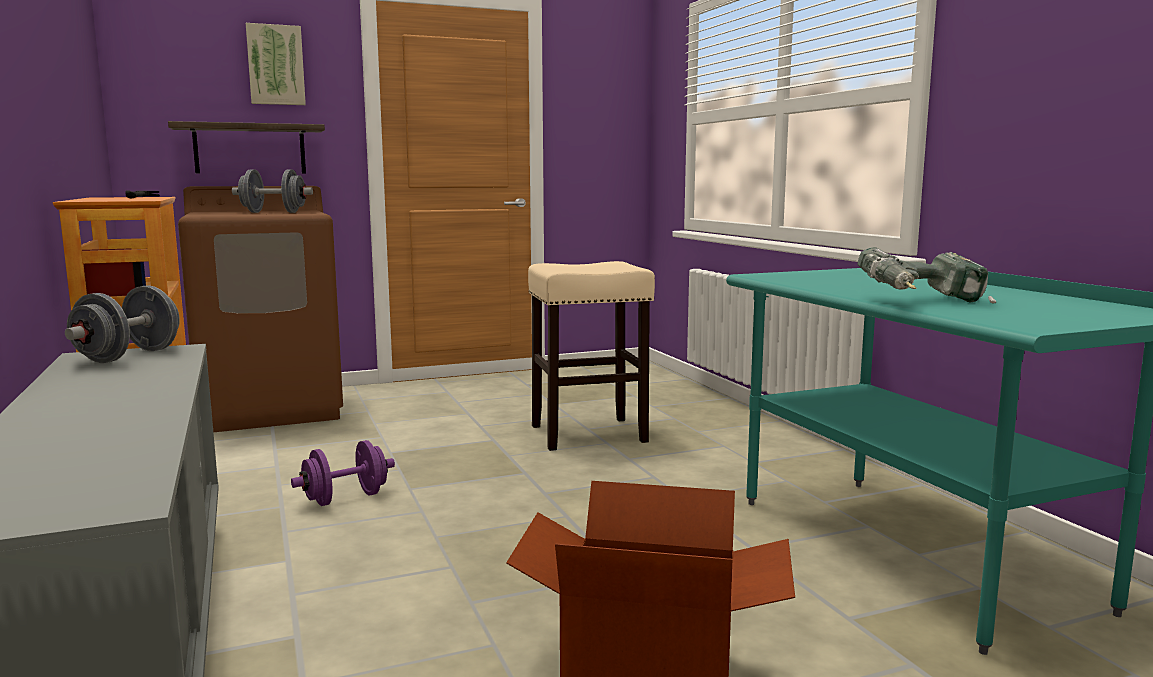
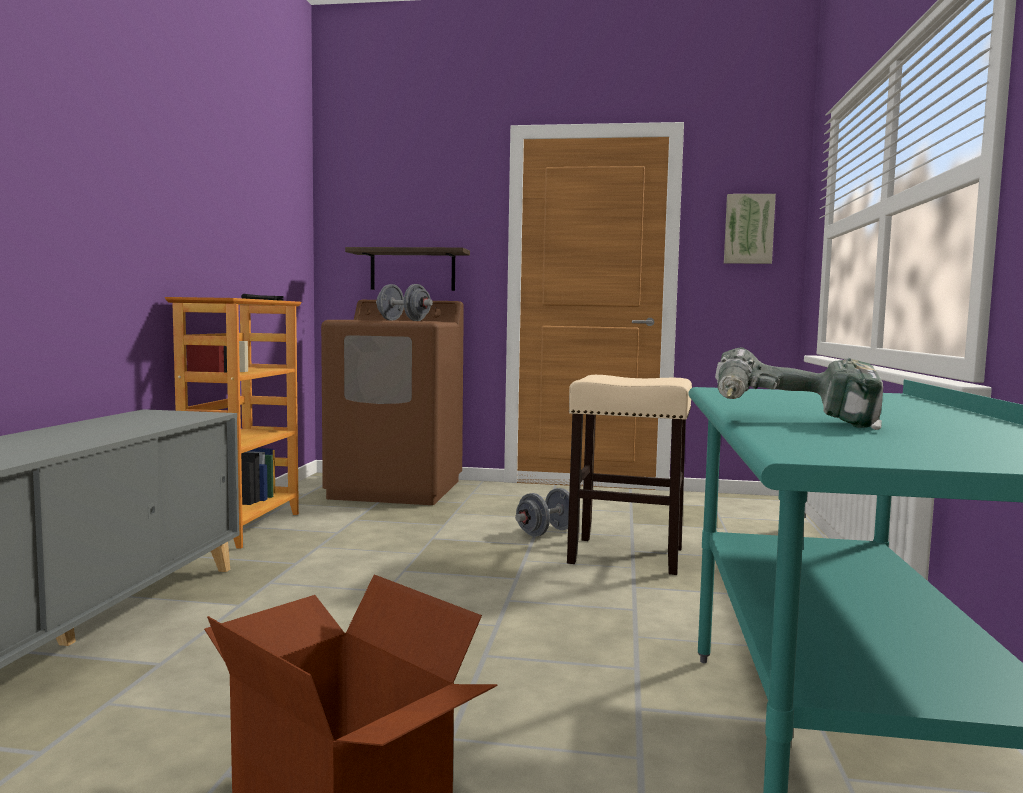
camera: 30 degrees right, 5 degrees down
(129, 356) = (167, 414): grey dumbbell -> grey dumbbell (546, 532)
(275, 65) = (437, 200): picture -> picture (748, 229)
(345, 498) = (346, 567): purple dumbbell -> none

